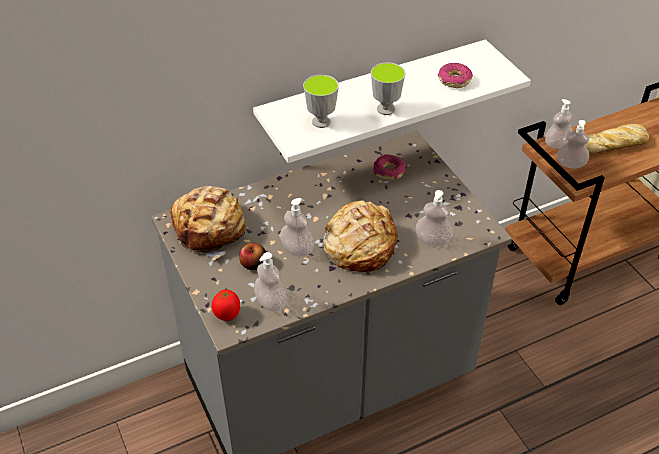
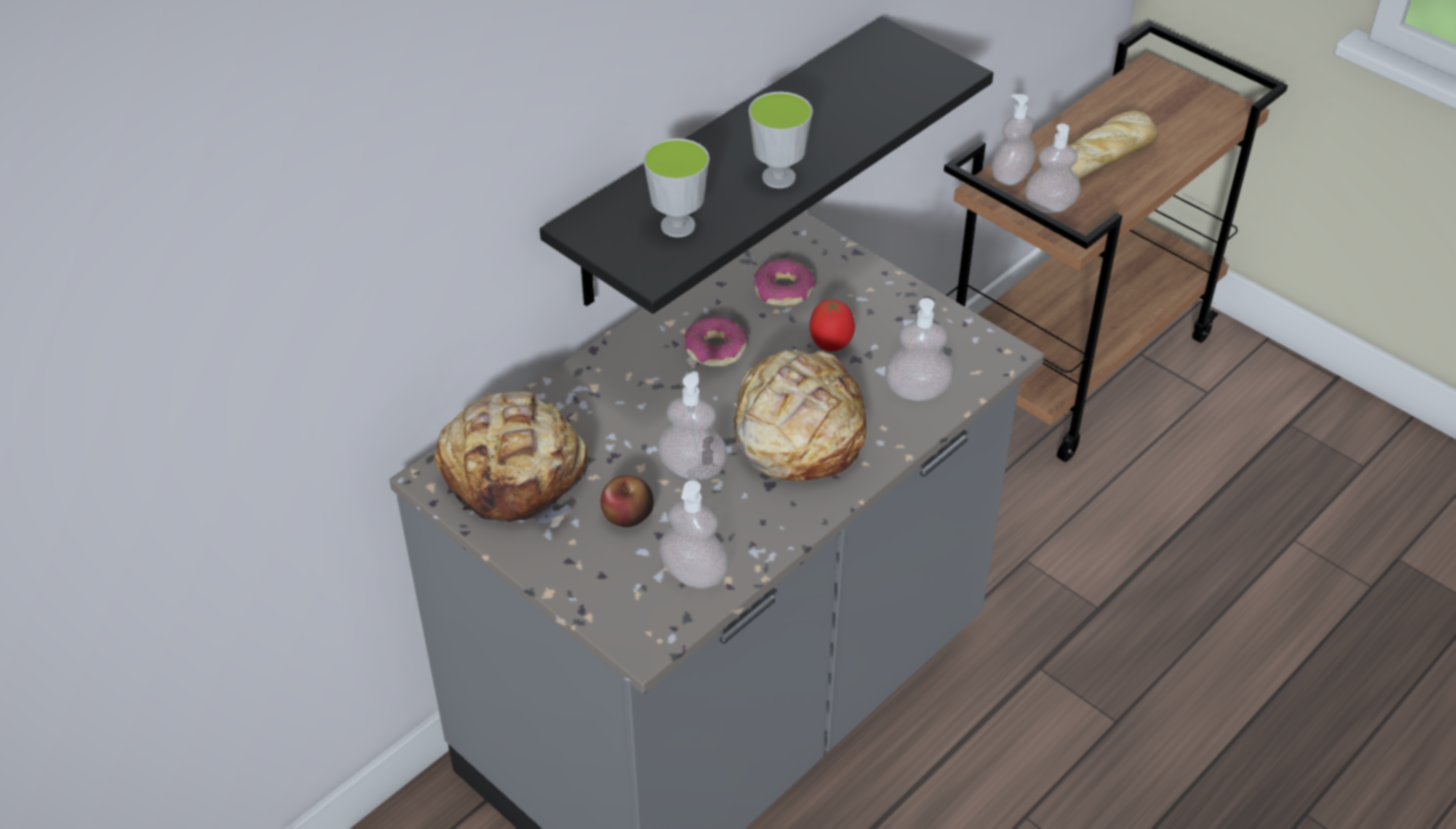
camera: 20 degrees left, 0 degrees up
(227, 315) = (629, 618): tomato -> tomato (831, 345)
(373, 98) = (722, 164): white shelf -> black shelf
(454, 80) = (868, 100): donut -> donut (714, 350)

